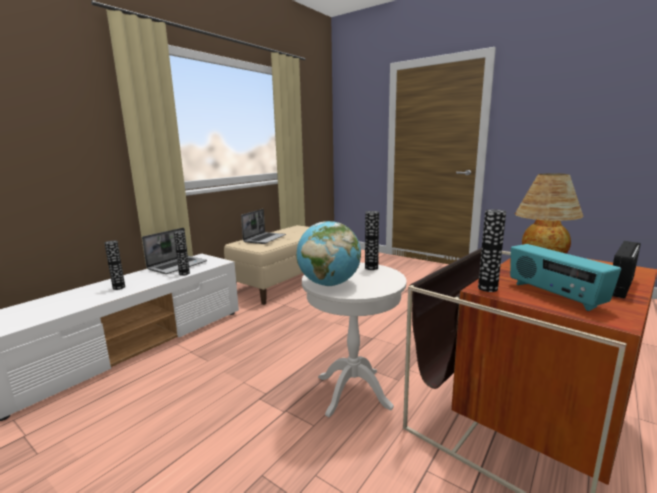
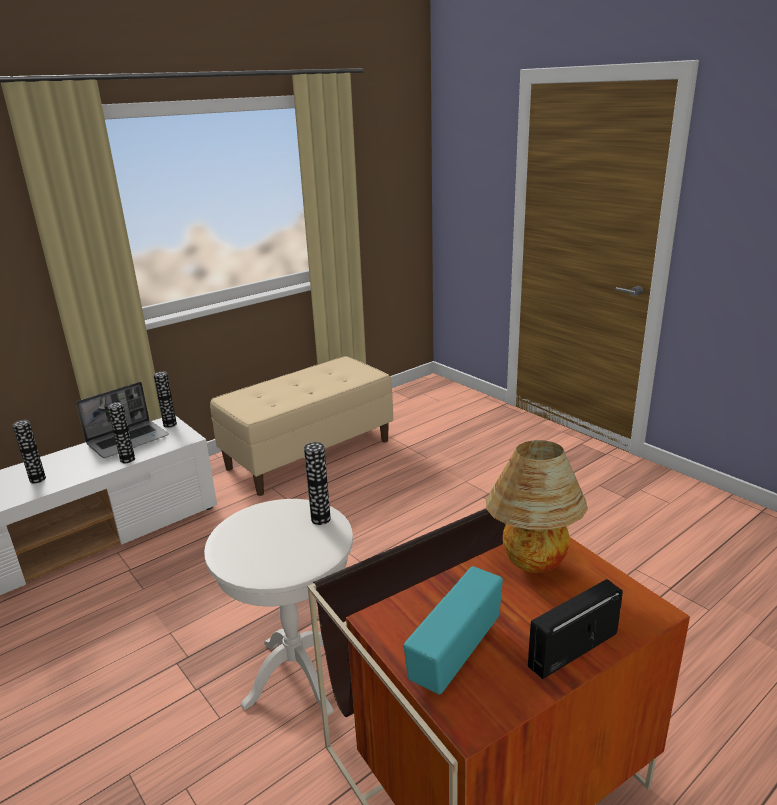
camera: 15 degrees right, 10 degrees up
(264, 239) = (274, 390): laptop -> none
(329, 284) = (236, 549): globe -> none
(487, 288) = (384, 619): vase -> vase (170, 424)
(554, 295) = (454, 652): radio -> radio turned 45 degrees clockwise

